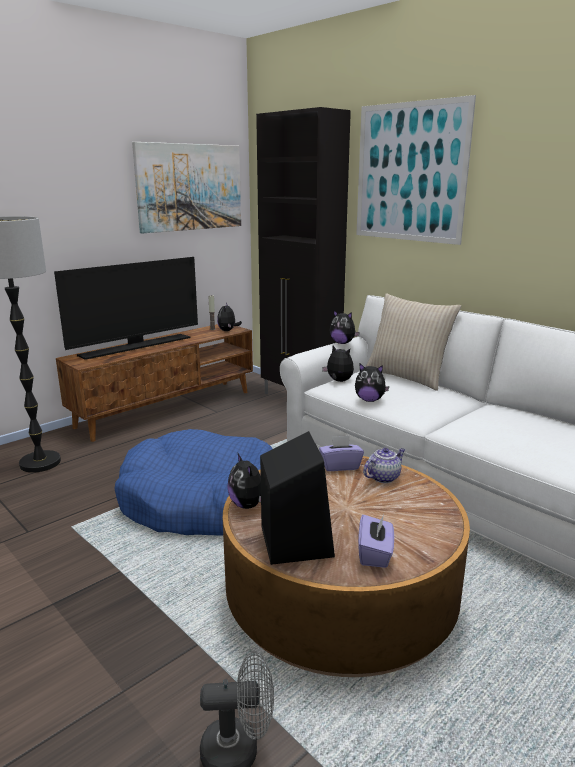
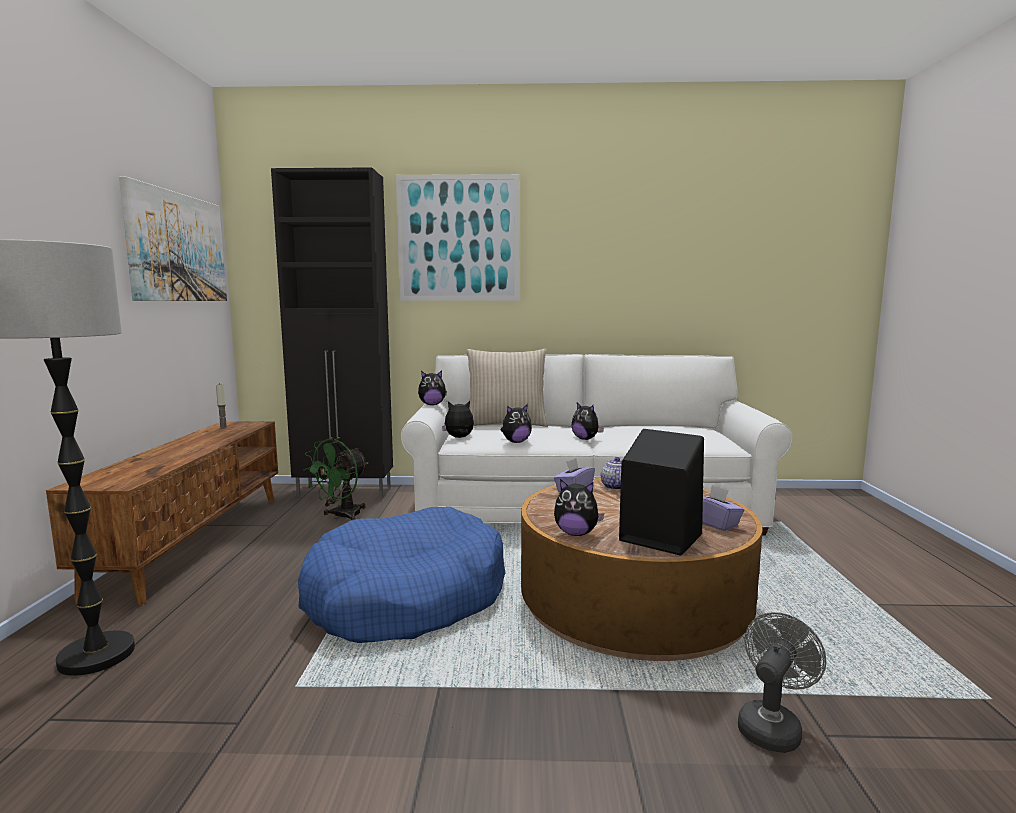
camera: 45 degrees left, 10 degrees down
(136, 346) = (157, 456): television -> none
(228, 331) = (247, 426): plush toy -> plush toy (586, 439)
(265, 420) = (341, 516): none -> green fan

